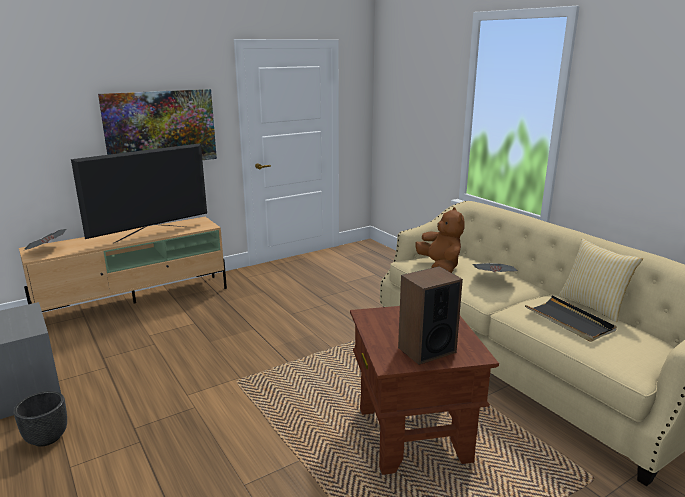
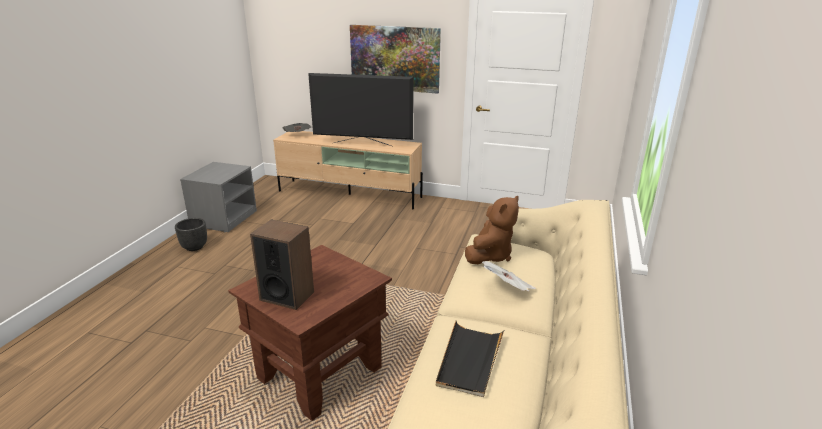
camera: 50 degrees right, 5 degrees up
(593, 306) = (542, 370): pillow -> none

